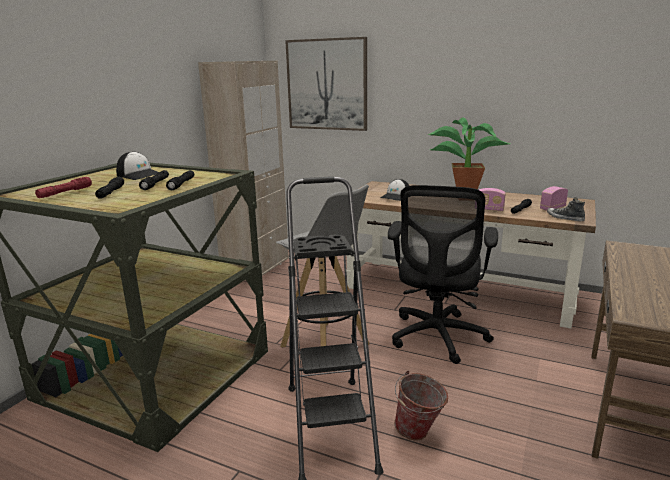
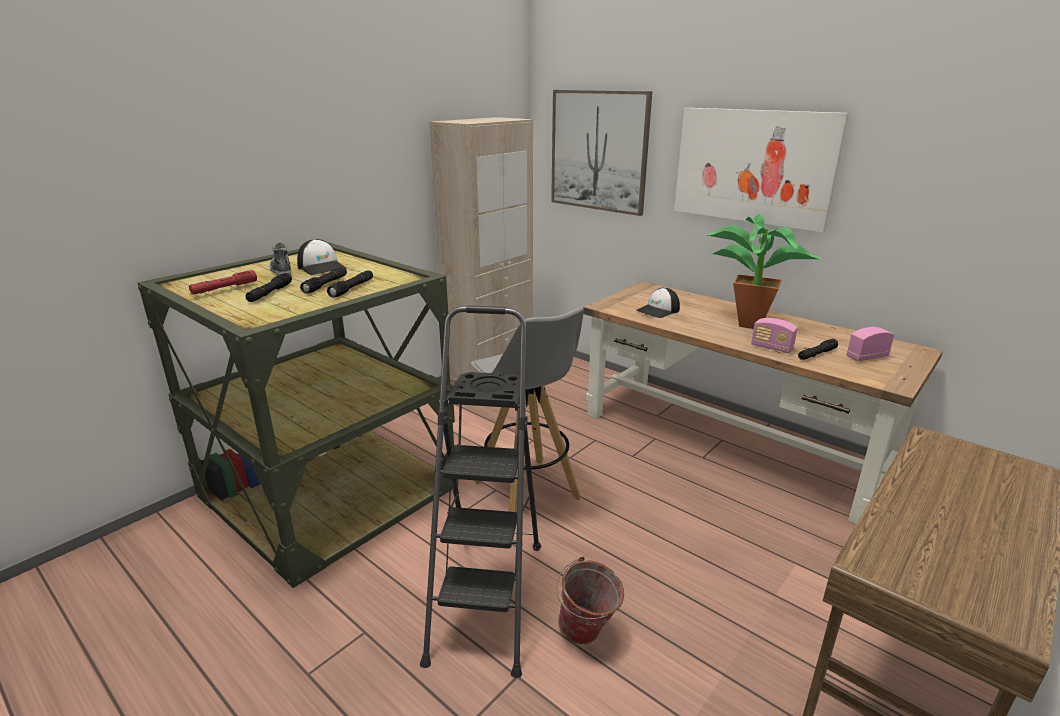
camera: 15 degrees right, 5 degrees up
(437, 332) = (673, 498): black office chair -> none
(449, 86) = (753, 166): none -> picture
(564, 218) = (874, 377): shoe -> shoe (281, 271)

